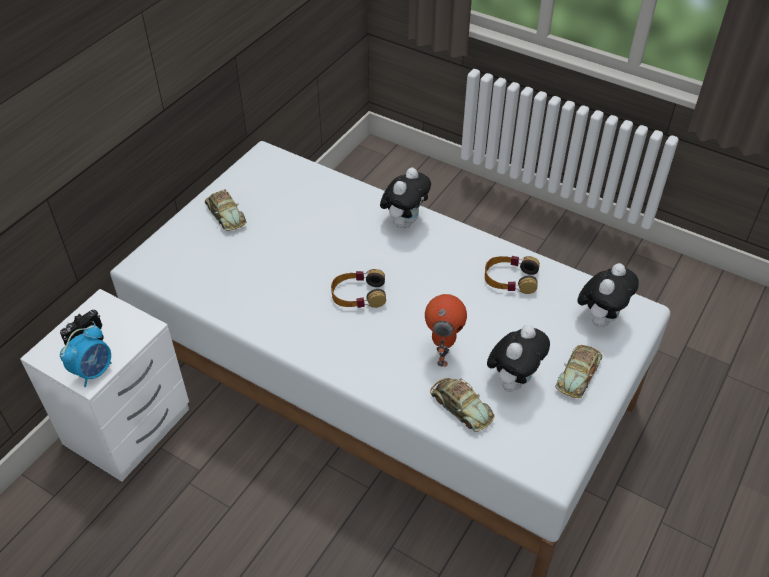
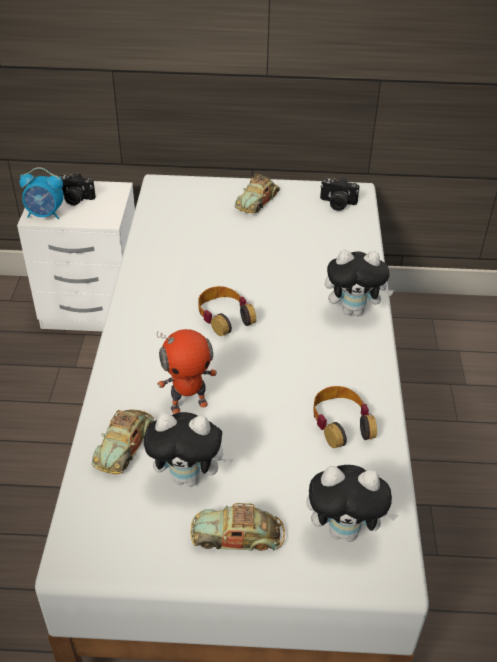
camera: 60 degrees right, 5 degrees down
(272, 172) = (337, 204): none -> camera

